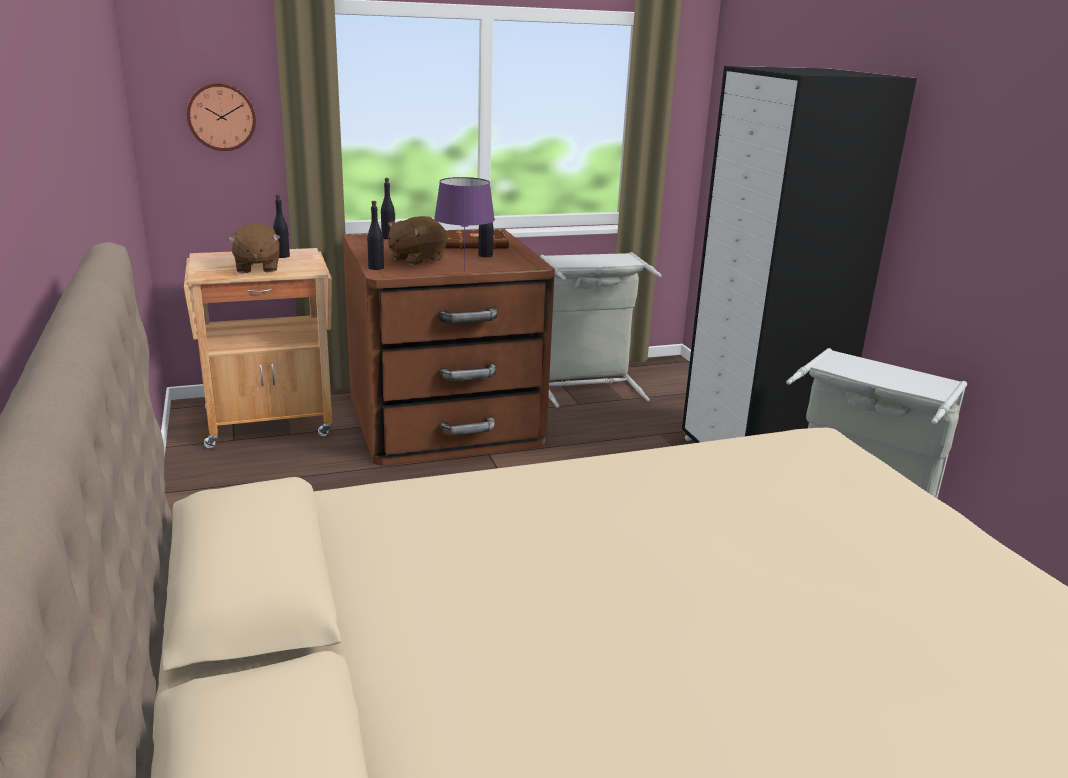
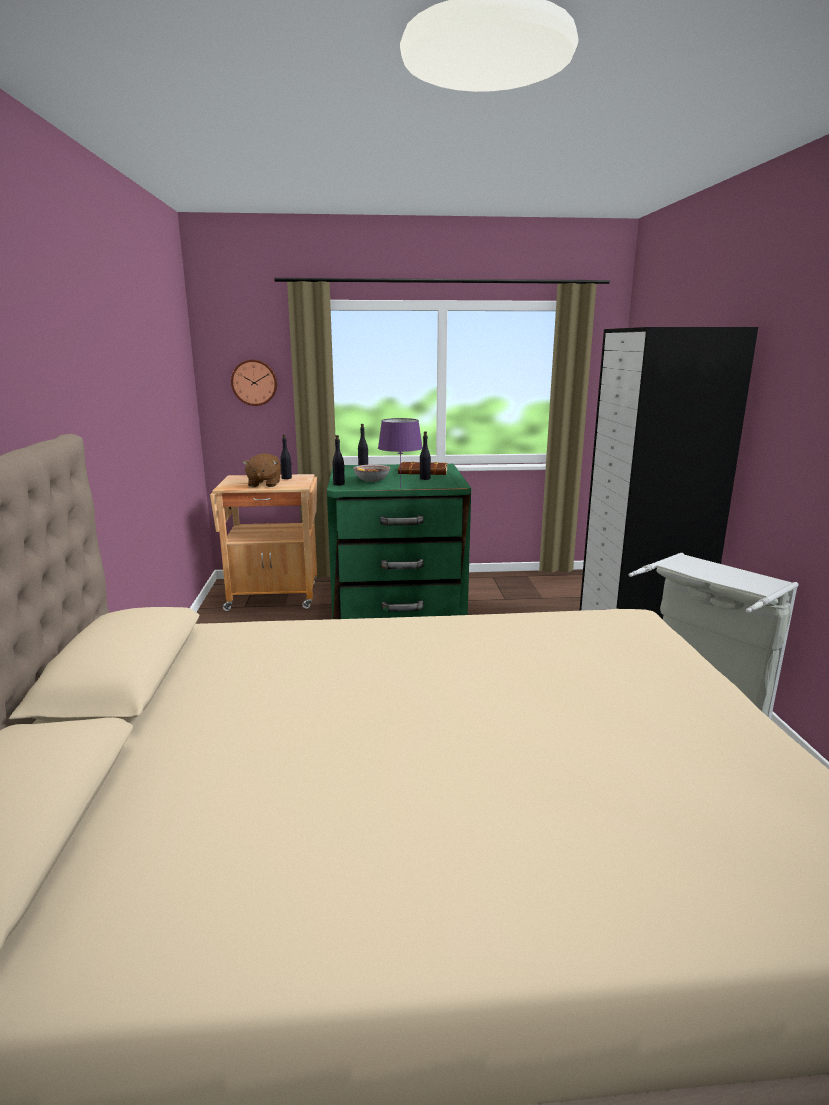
camera: 15 degrees right, 5 degrees down
(416, 259) = (372, 480): brown plush toy -> bowl
(446, 420) = (398, 604): brown dresser -> green dresser
(587, 385) = (517, 586): grey laundry basket -> none

